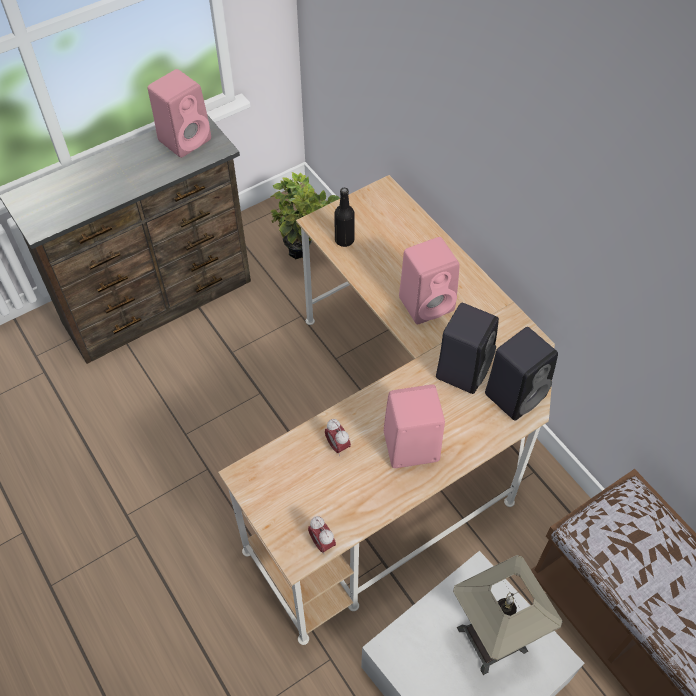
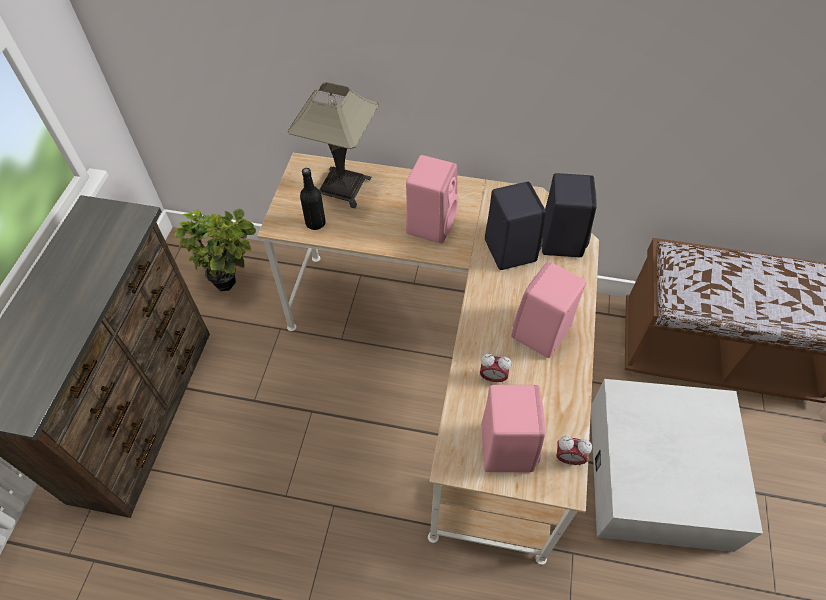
camera: 45 degrees left, 0 degrees up
(186, 139) = (94, 229): pink speaker -> pink speaker (505, 445)
(492, 639) = (676, 428): table lamp -> table lamp (343, 187)

